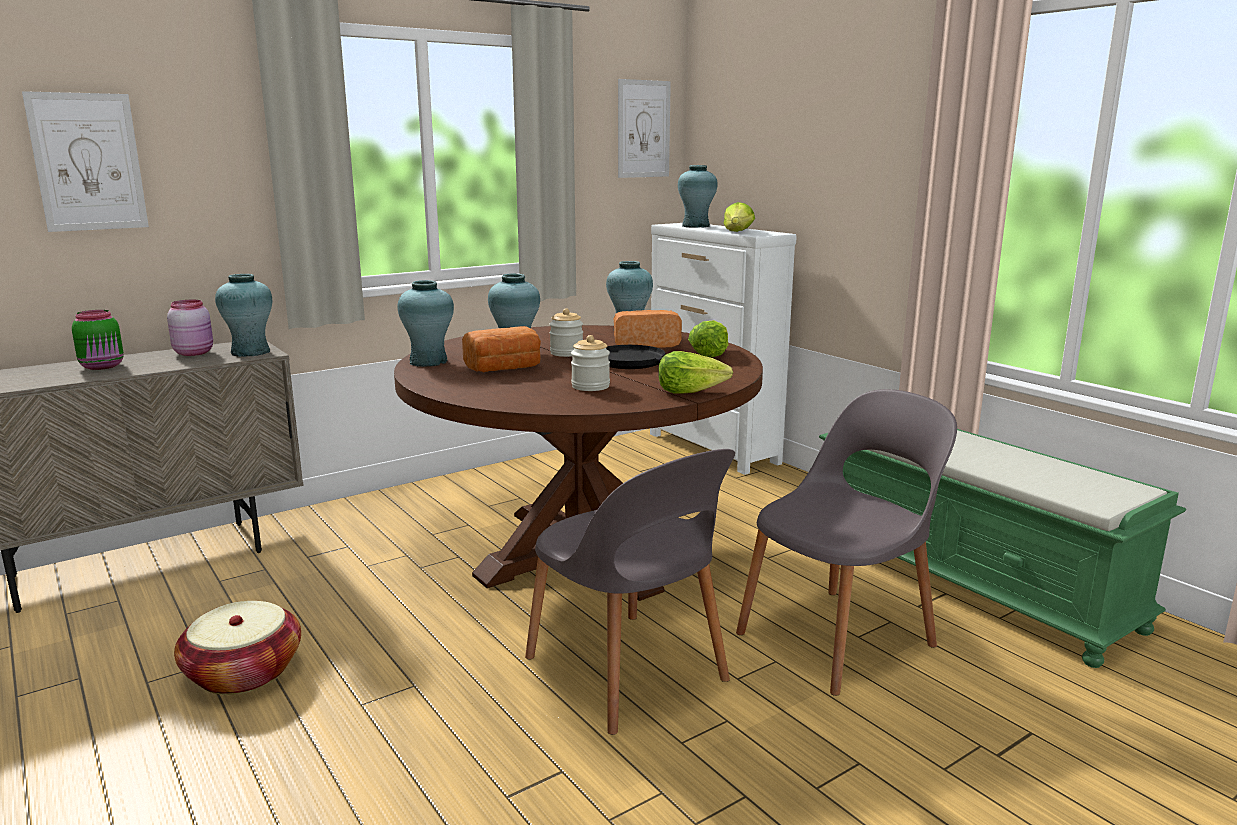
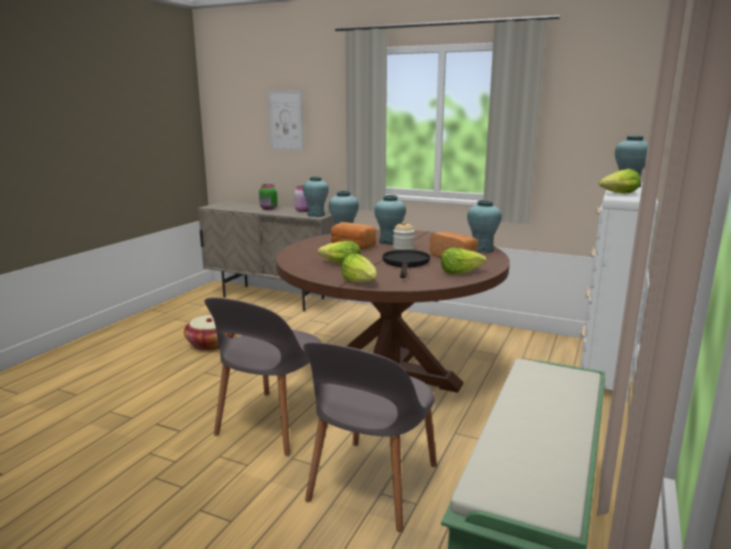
camera: 60 degrees right, 0 degrees up
(590, 386) = (340, 264): jar -> lettuce
(643, 129) = (619, 104): picture -> none
(839, 637) = (372, 485): grey chair -> grey chair turned 90 degrees clockwise

